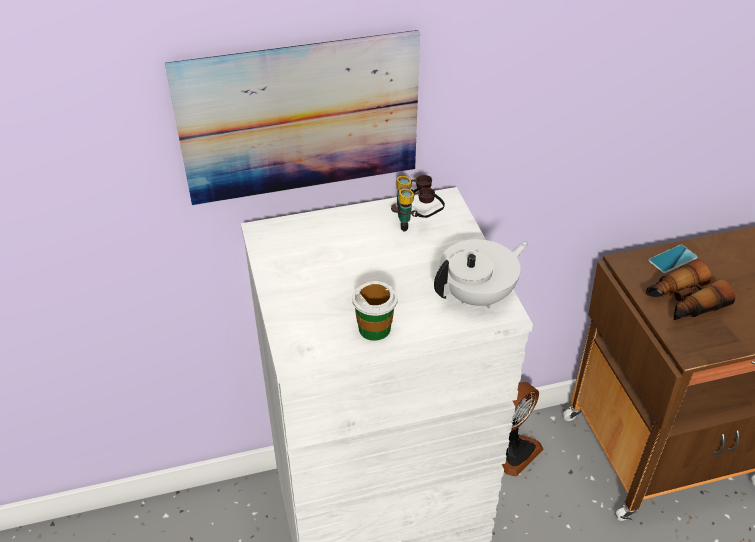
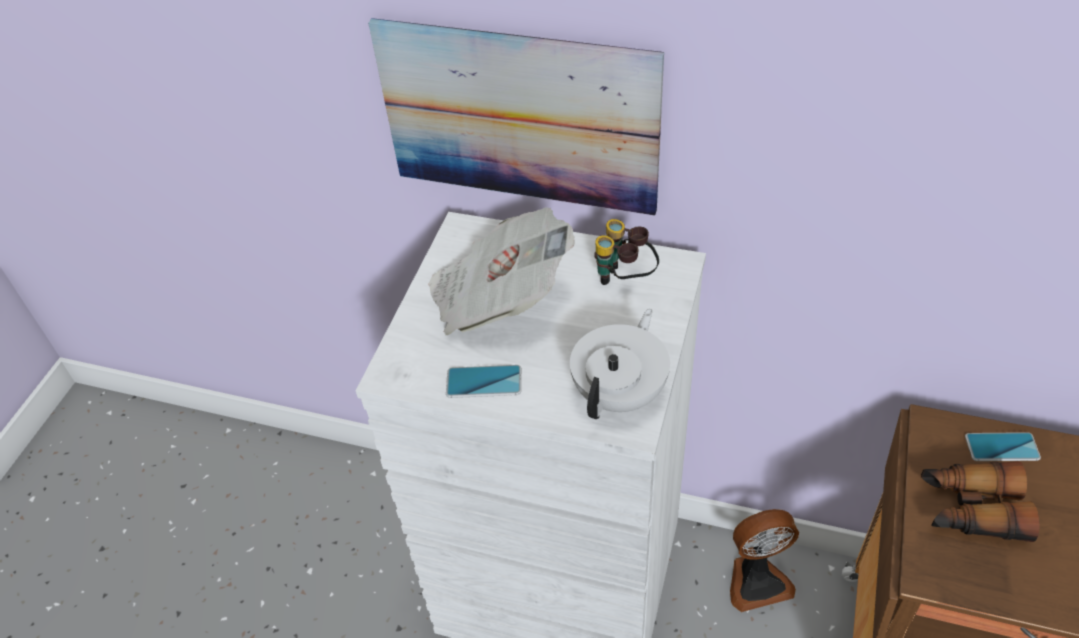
camera: 35 degrees right, 5 degrees up
(335, 268) = (499, 298): none -> newspaper
(374, 328) = (484, 382): cup -> phone
(478, 295) = (621, 393): white teapot -> white teapot turned 60 degrees counterclockwise

